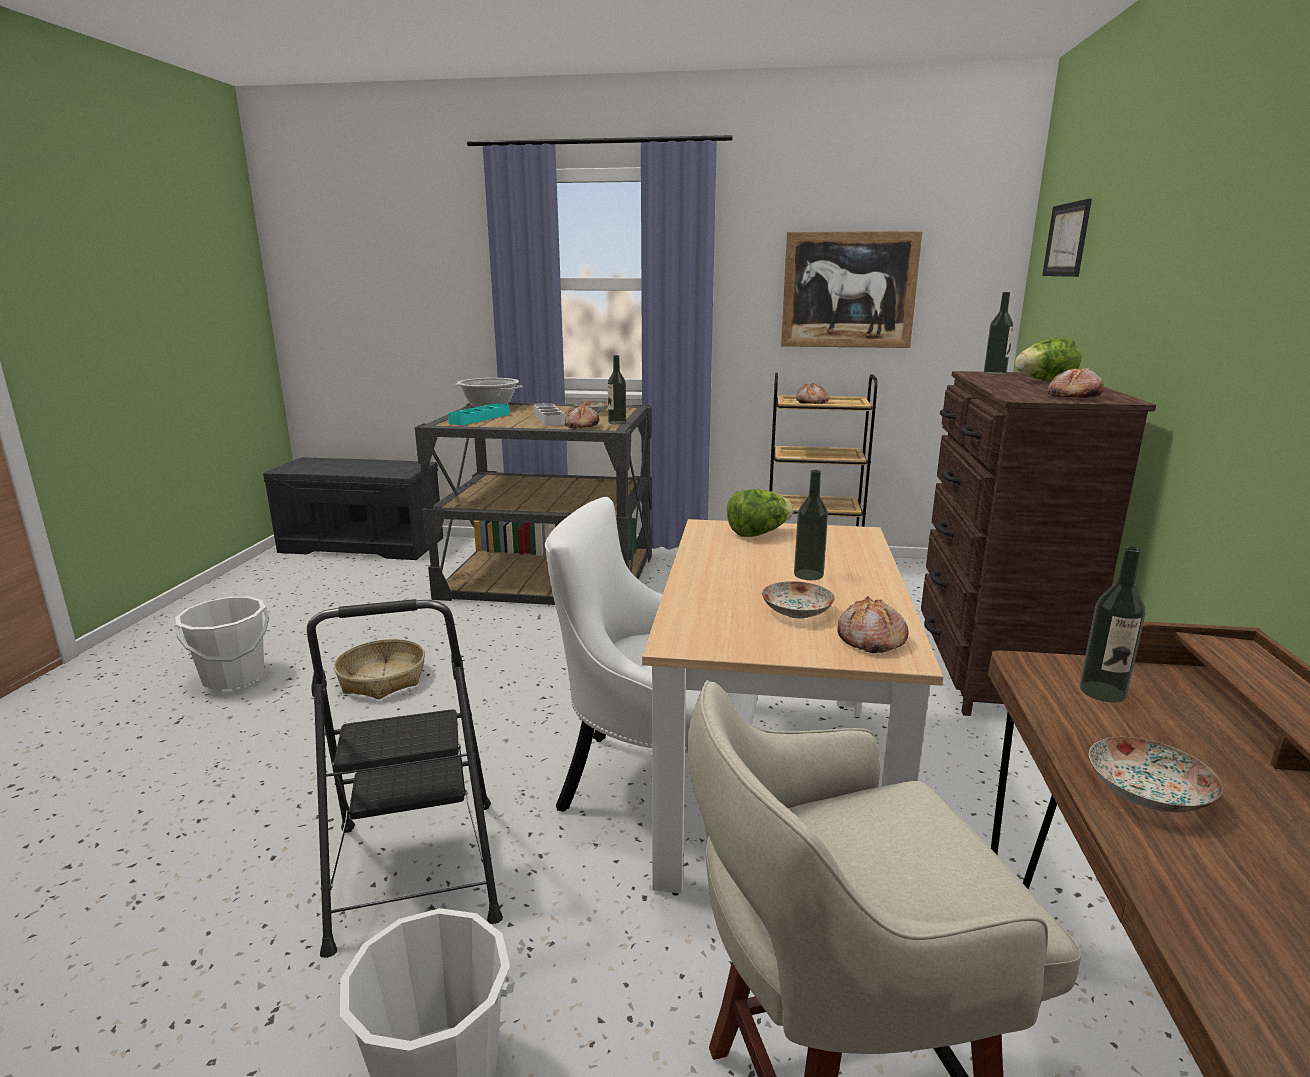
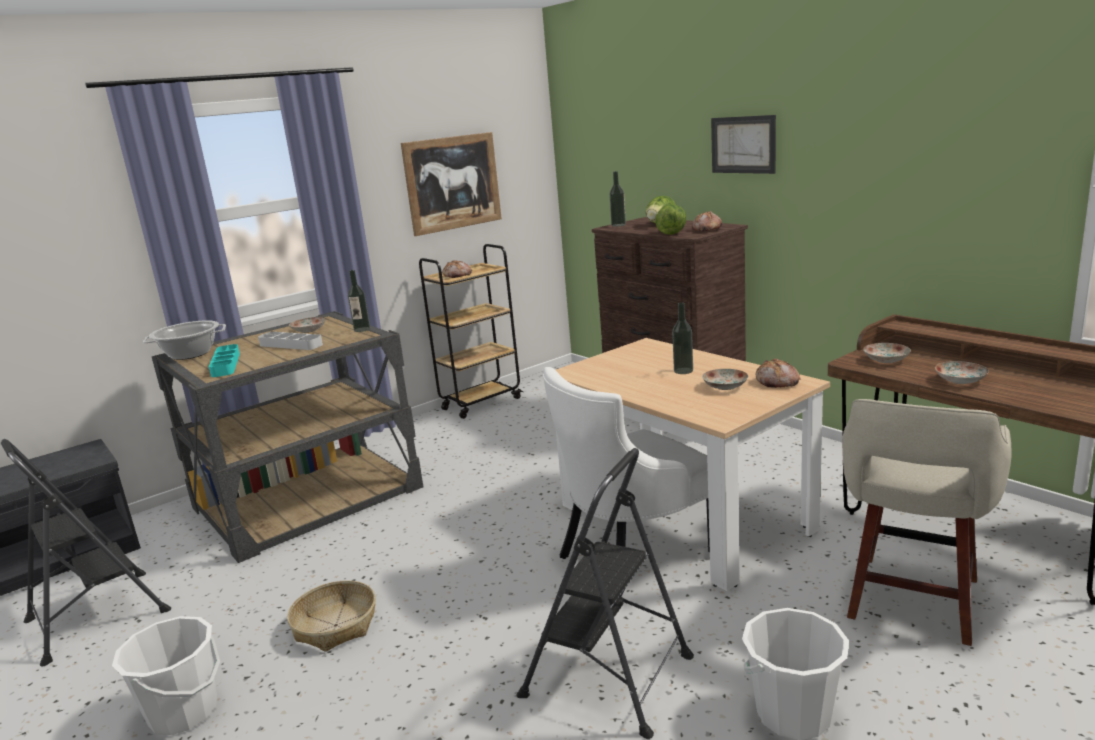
camera: 45 degrees left, 0 degrees up
(323, 589) = (92, 616): none -> black step ladder
(581, 426) = (344, 340): bread -> none
(758, 533) = (604, 364): lettuce -> lettuce (672, 232)
(1067, 240) = (603, 131): picture -> picture (743, 144)
(1102, 692) = (885, 360): bottle -> plate

